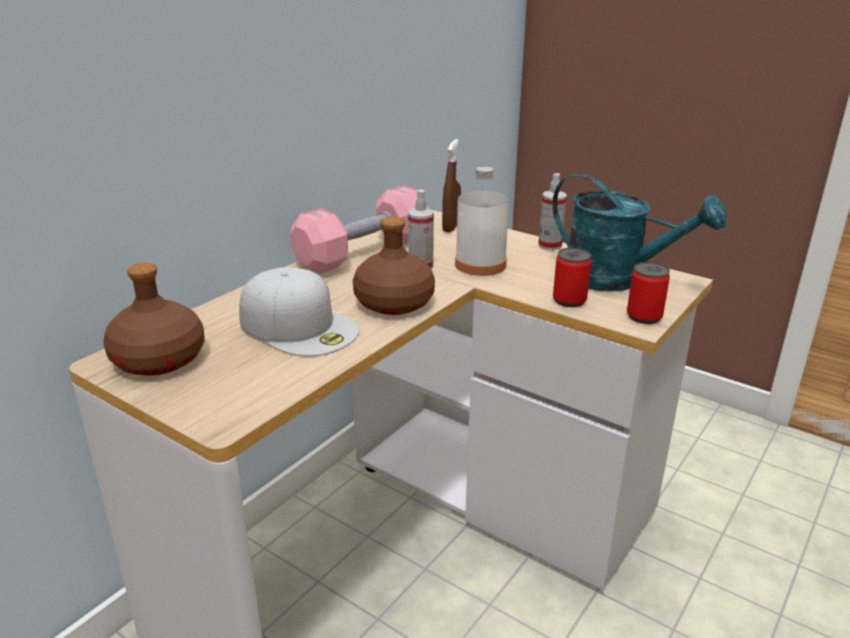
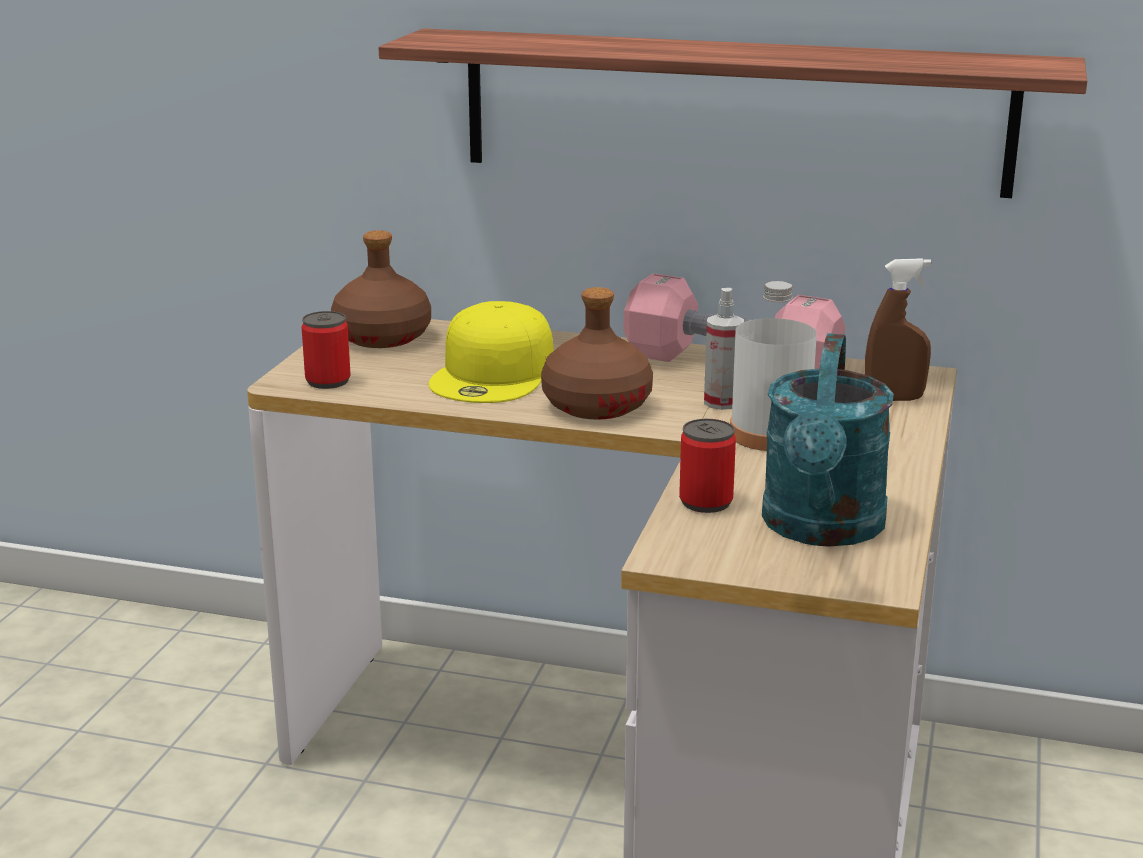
camera: 70 degrees right, 5 degrees down
(300, 326) = (494, 374): white cap -> yellow cap
(303, 82) = (732, 111): none -> shelf
(550, 246) = (905, 471): spray bottle -> none
(644, 316) = (699, 556): can -> can (328, 381)

